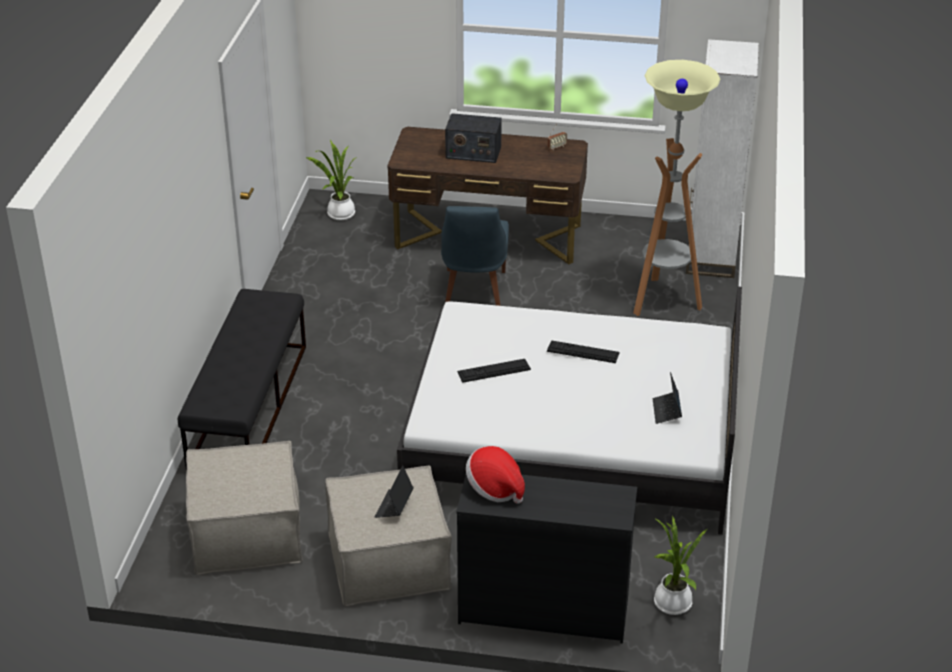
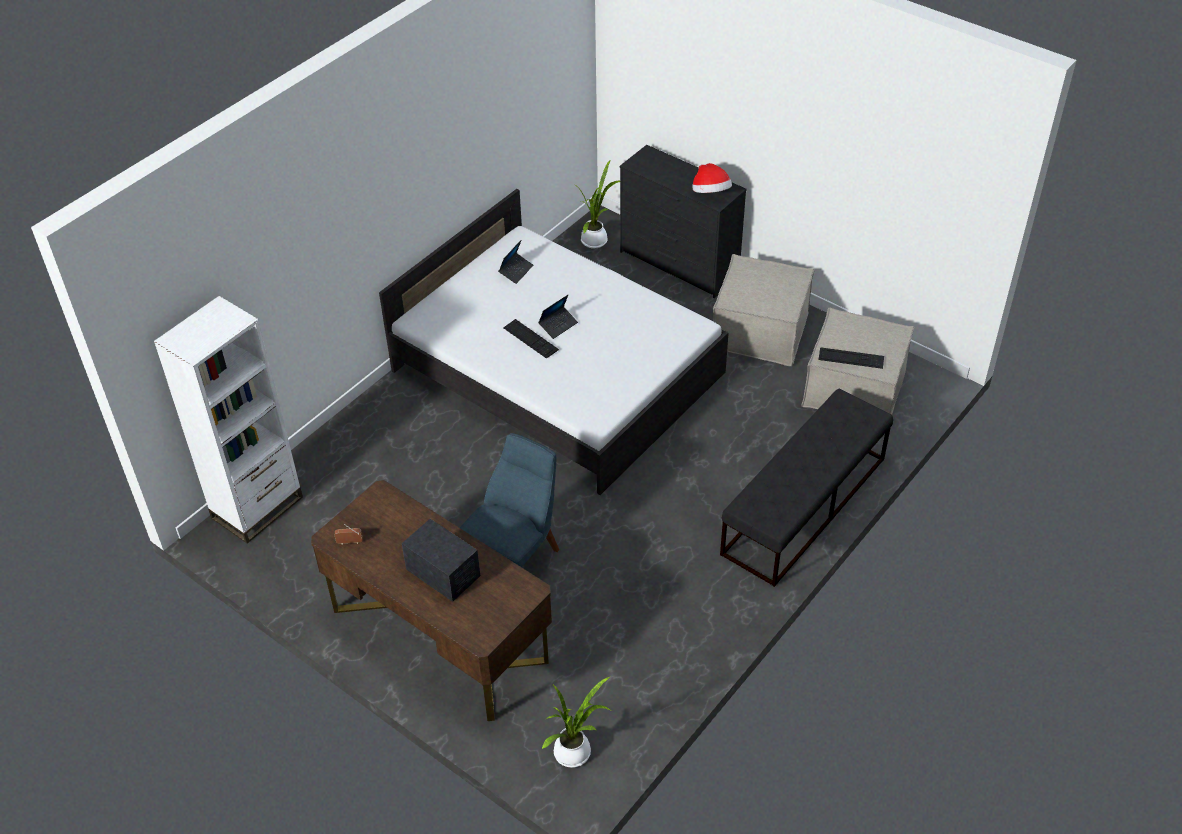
camera: 150 degrees left, 10 degrees up
(394, 506) = (759, 282): laptop -> laptop (558, 325)
(493, 370) = (614, 349): keyboard -> keyboard (851, 358)
(663, 300) = (355, 474): floor lamp -> none

